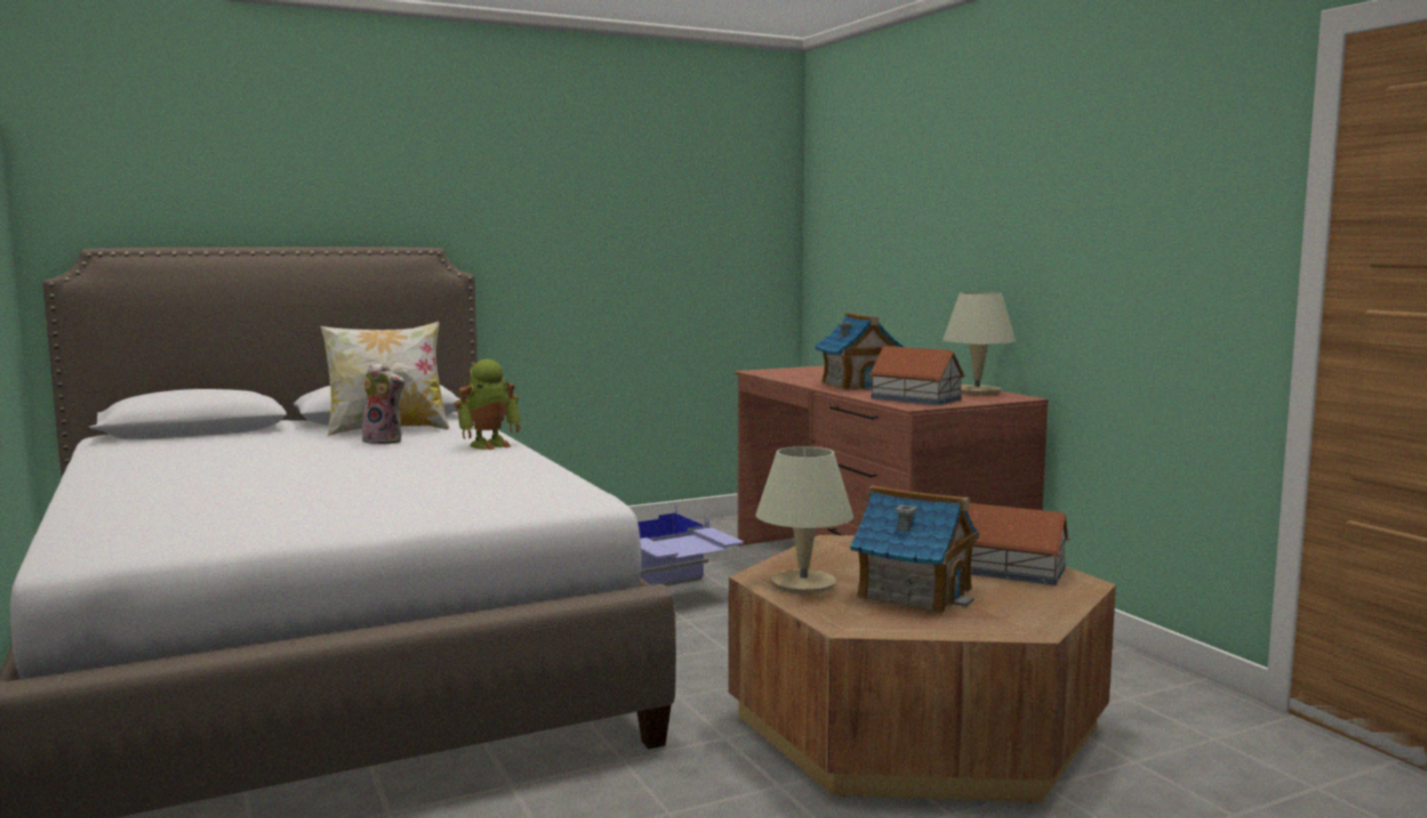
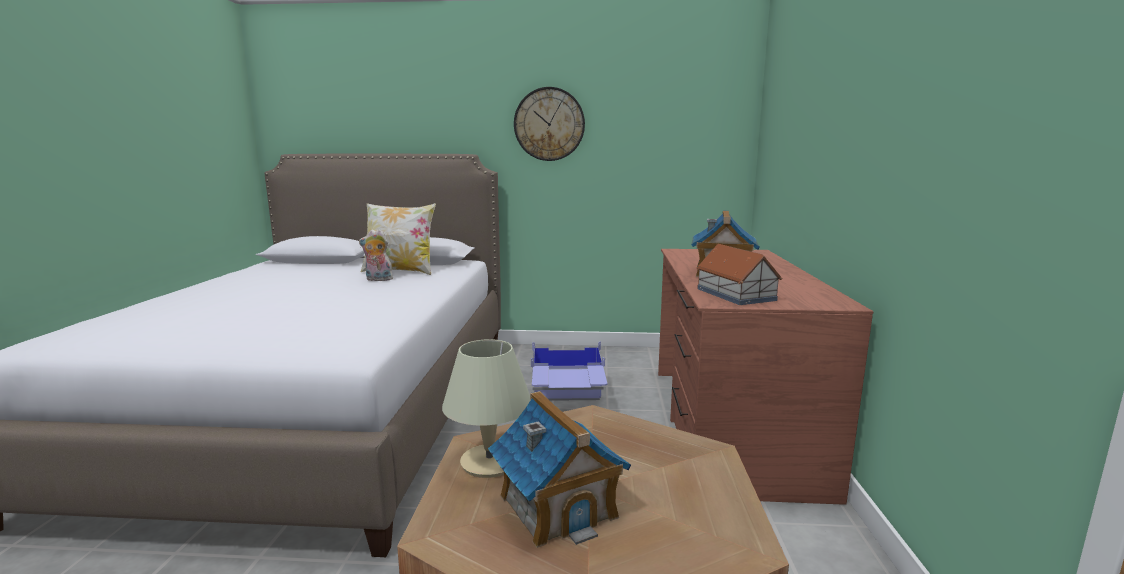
camera: 30 degrees right, 5 degrees up
(385, 441) = (378, 279): plush toy -> plush toy turned 135 degrees clockwise
(489, 445) = (419, 291): toy robot -> none
(543, 204) = (549, 124): none -> wall clock
(977, 391) = (815, 292): beige table lamp -> none
(1012, 570) = (697, 502): toy house -> none

